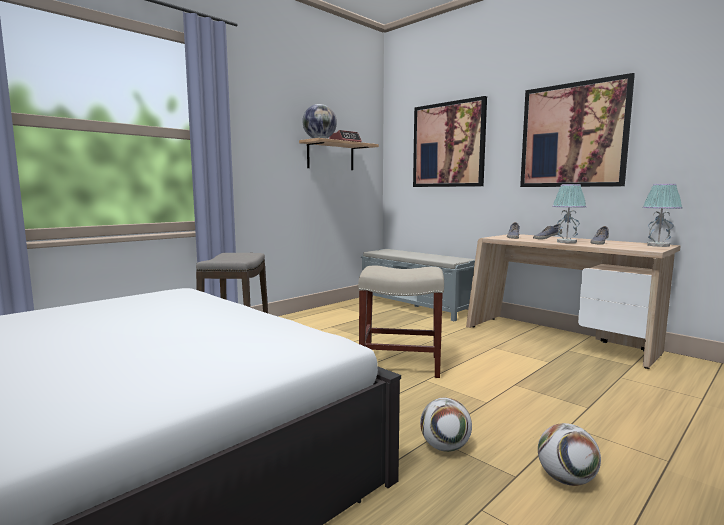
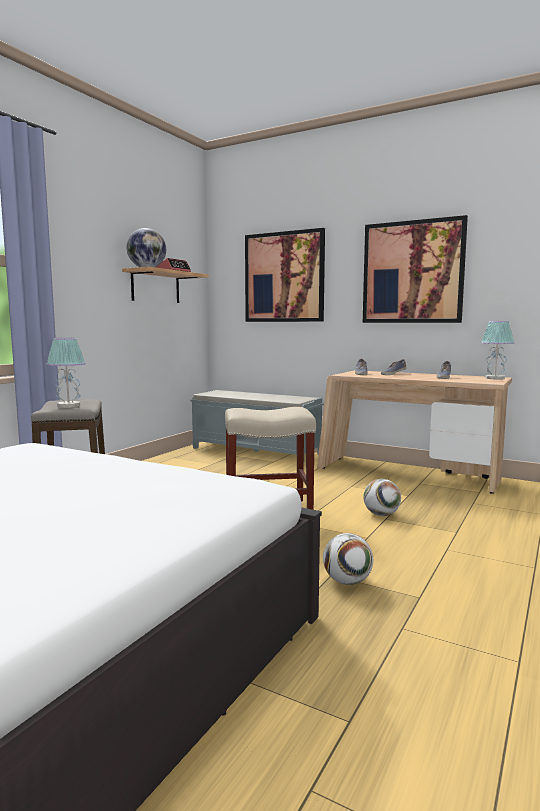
camera: 15 degrees left, 0 degrees up
(566, 242) = (414, 377): table lamp -> table lamp (68, 406)
(566, 479) = (461, 593): football -> football (381, 514)

